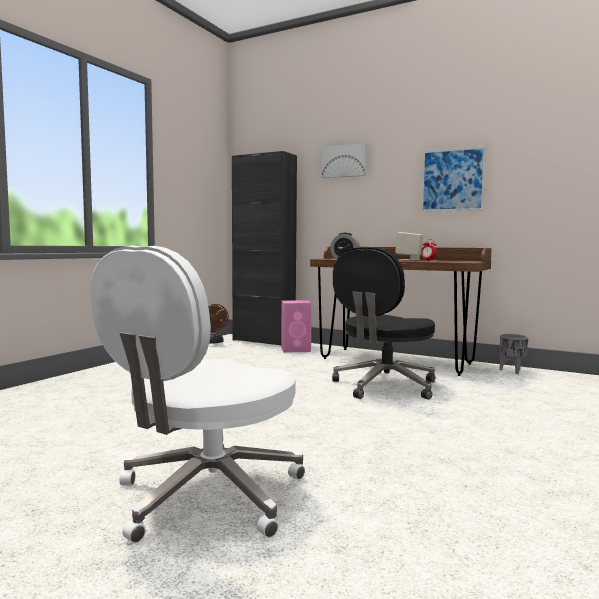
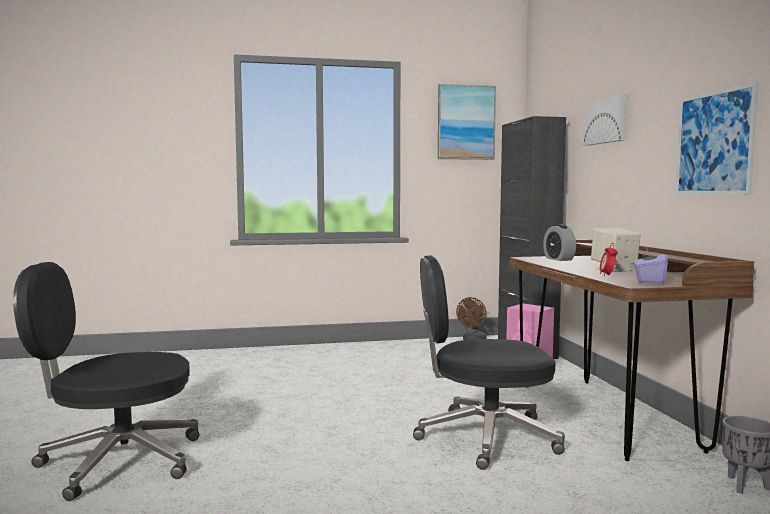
camera: 50 degrees right, 0 degrees up
(196, 149) = (465, 122): none -> picture
(207, 496) = (117, 461): white office chair -> black office chair
(460, 261) = (649, 281): none -> purple tissue box

